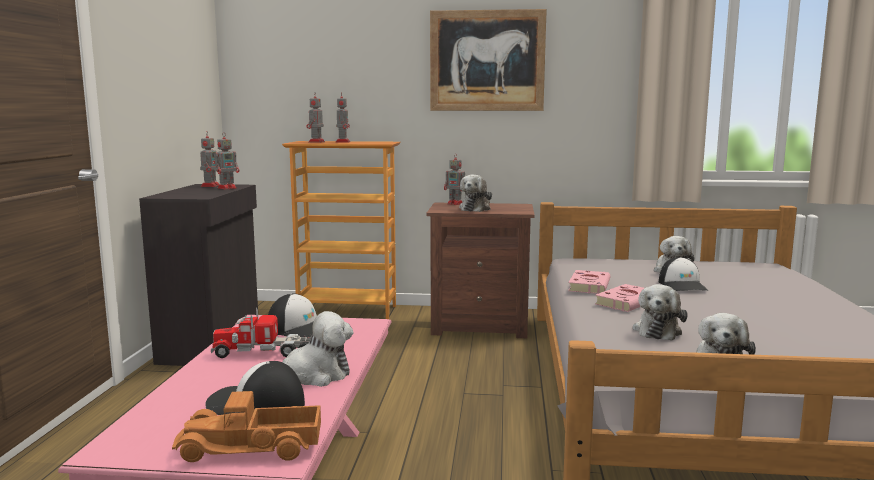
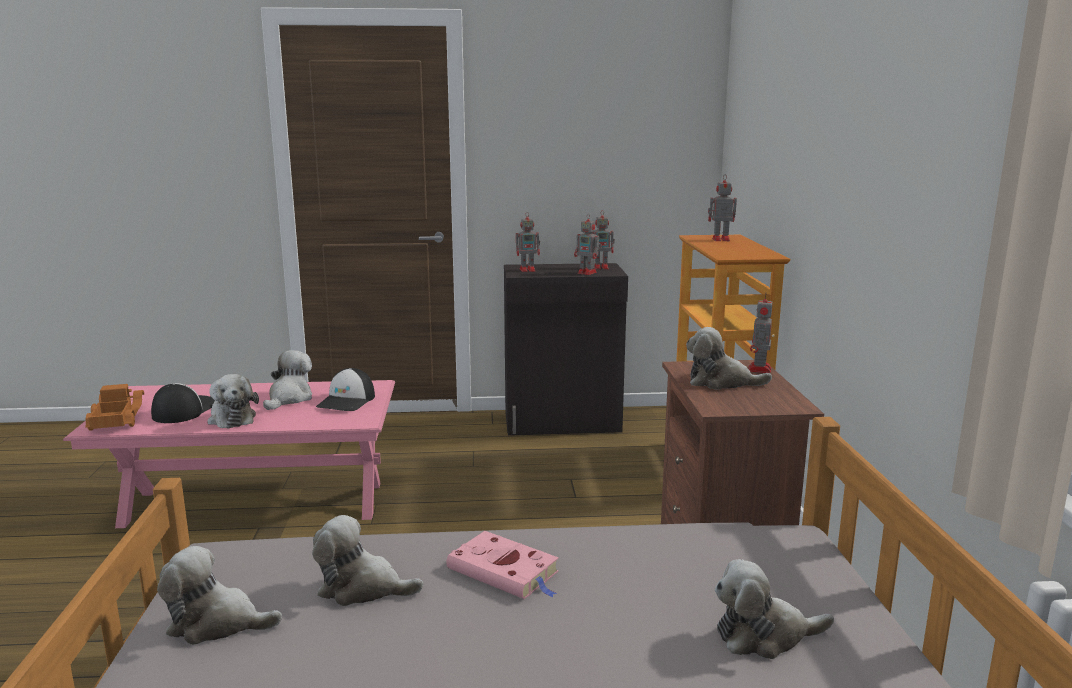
camera: 80 degrees right, 5 degrees up
(266, 352) = (289, 398): toy truck -> plush toy
(343, 142) = (736, 245): toy robot -> toy robot (528, 270)
(487, 61) = (869, 143): picture -> none
(589, 285) = (594, 543): pink book -> none
(683, 285) = (637, 637): cap -> none

